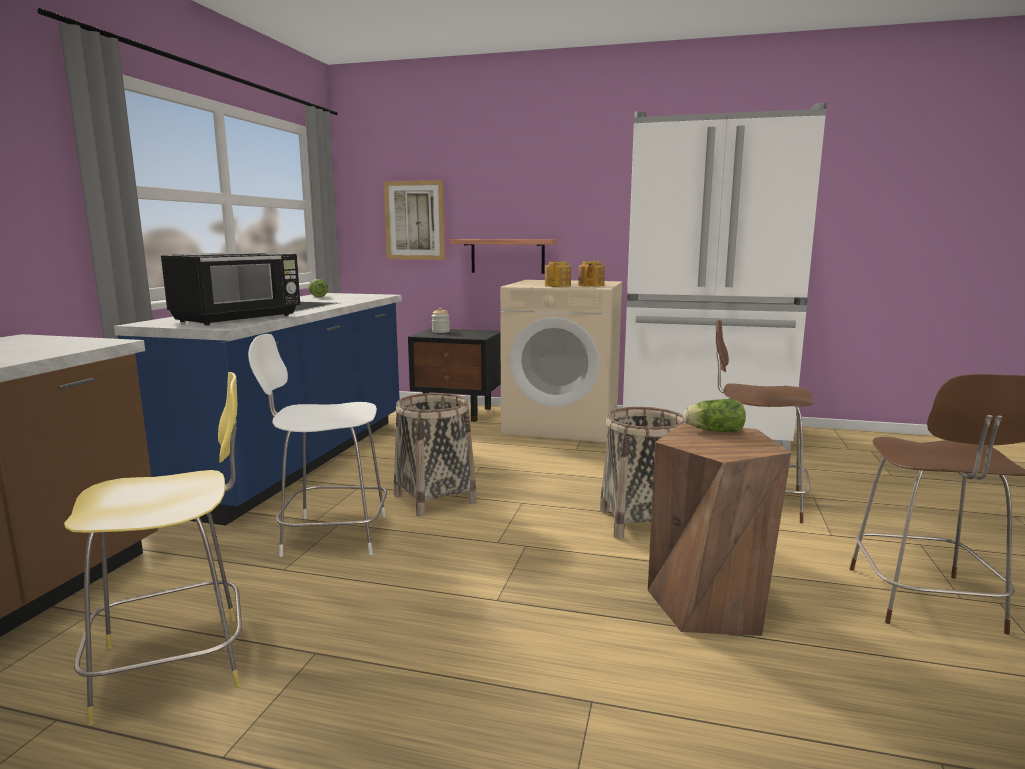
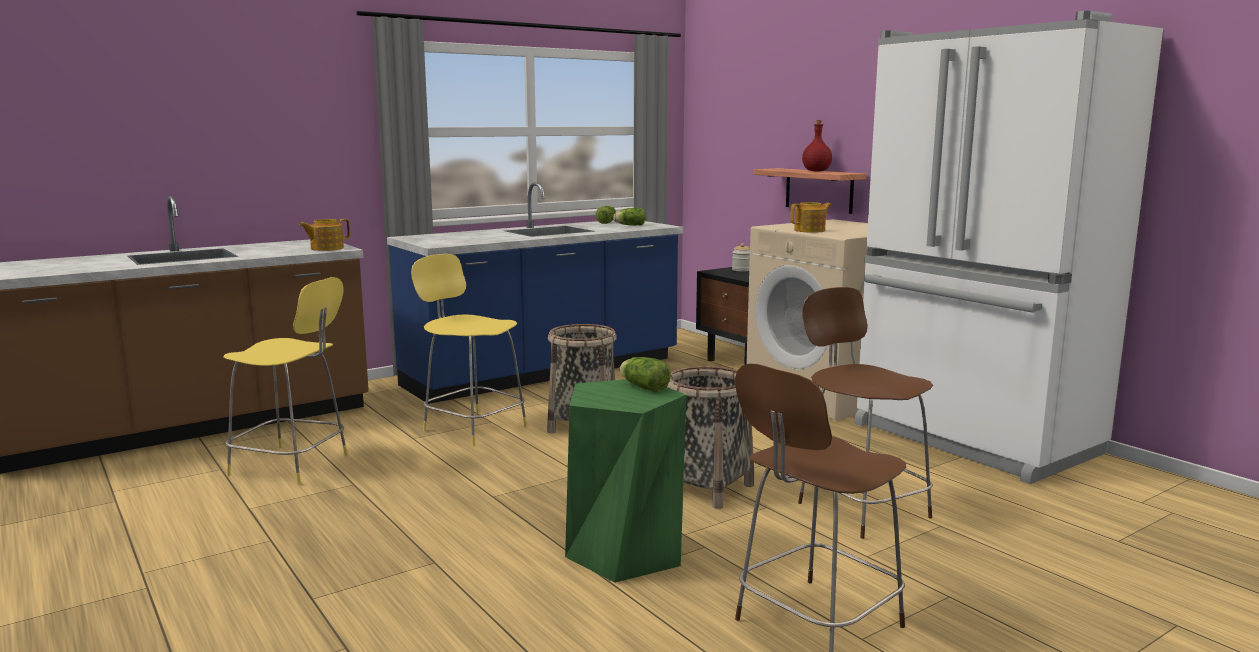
camera: 40 degrees right, 0 degrees up
(239, 318) = (469, 239): black microwave -> none
(331, 535) = (472, 427): white stool -> yellow stool
(350, 296) = (629, 225): none -> lettuce
(414, 220) = (742, 146): picture -> none
(512, 238) = (816, 171): none -> red bottle
(590, 285) = (847, 233): teapot -> teapot (326, 248)
(709, 604) = (625, 552): brown stool -> green stool

